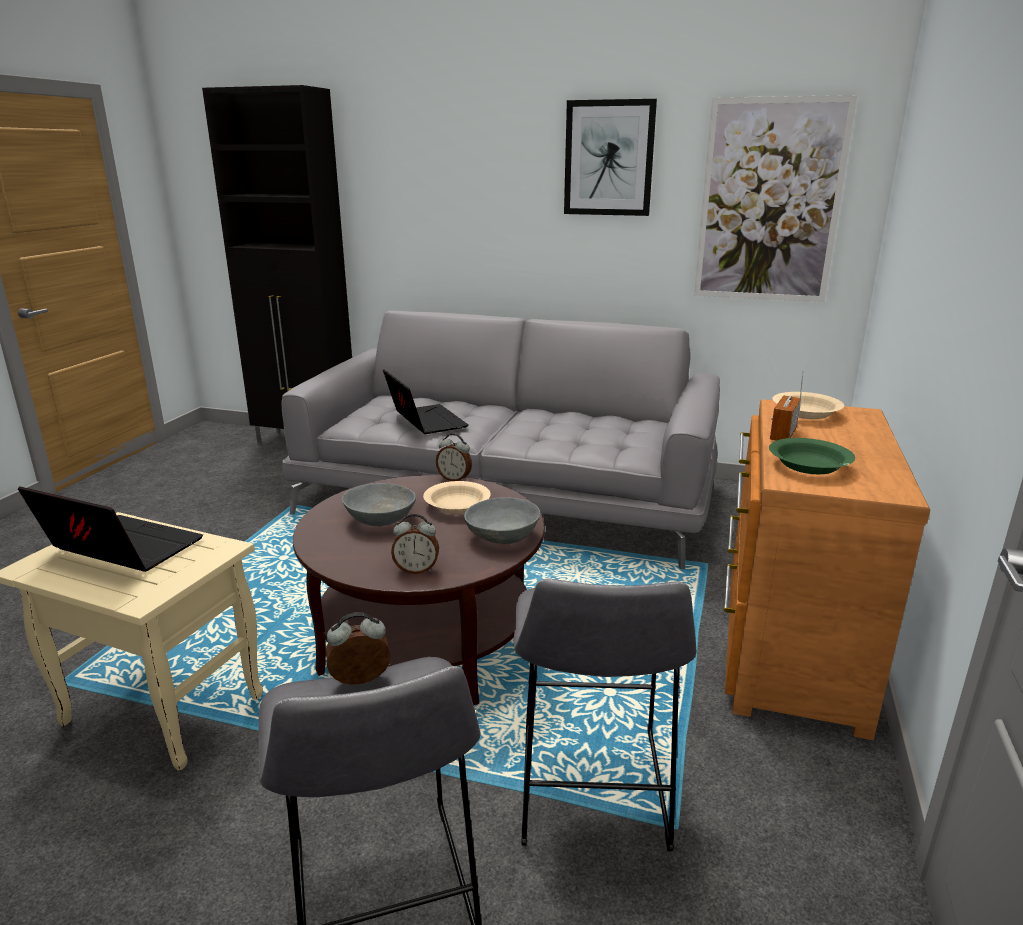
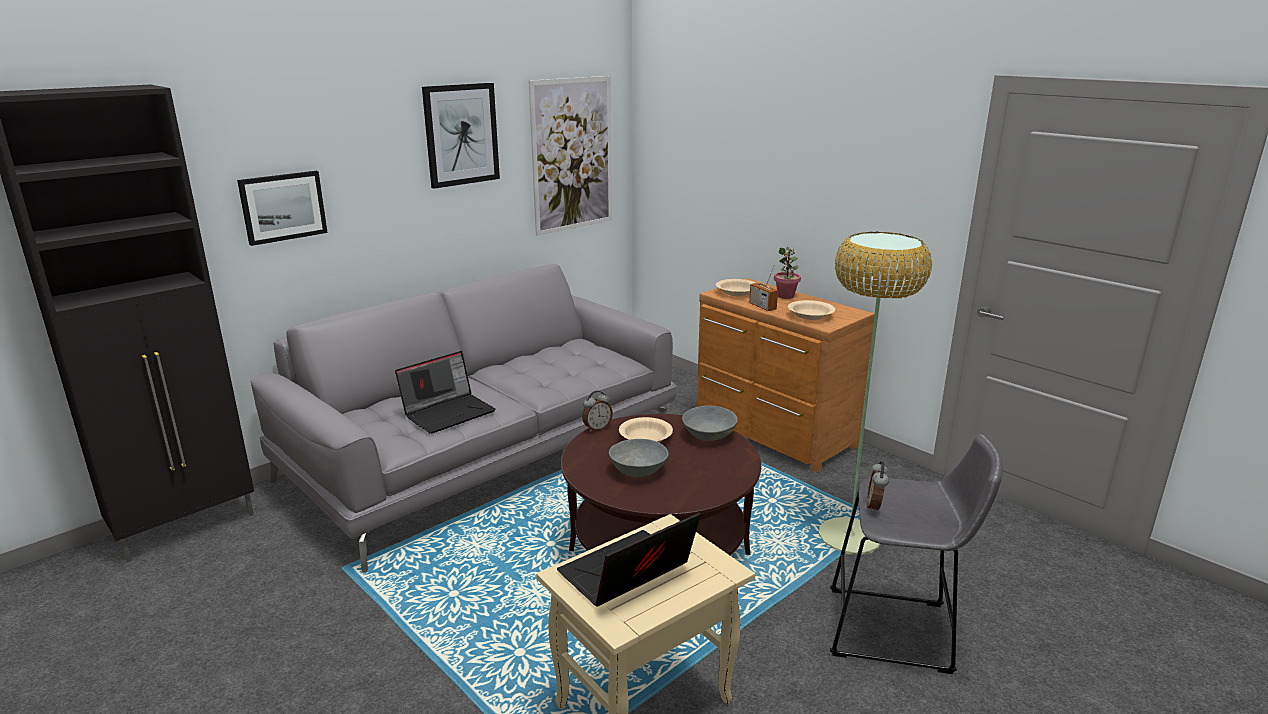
camera: 60 degrees left, 0 degrees up
(416, 570) = (729, 473): alarm clock -> none
(420, 207) = (283, 207): none -> picture
(424, 421) = (449, 412): laptop -> laptop turned 135 degrees clockwise
(591, 793) = (849, 537): grey stool -> floor lamp
(809, 466) = (810, 316): green bowl -> beige bowl
(859, 439) = (786, 296): none -> potted plant

